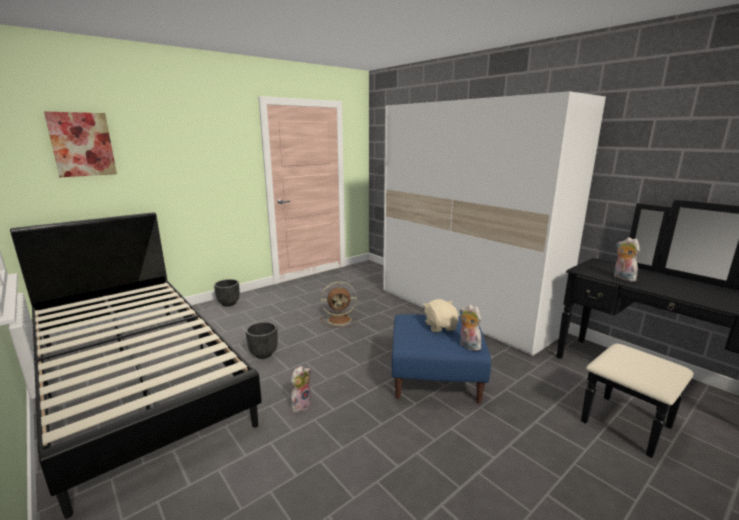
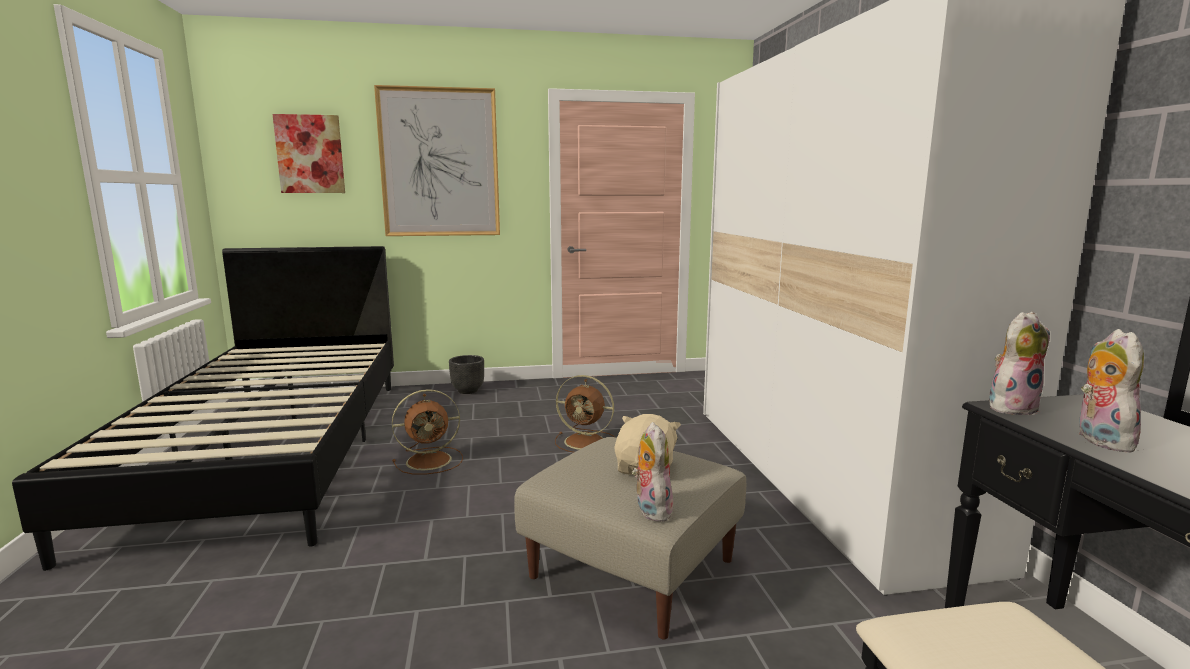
camera: 30 degrees right, 5 degrees down
(189, 148) = (440, 163): none -> picture
(263, 354) = (431, 460): black planter -> brown fan
(300, 404) = (393, 538): plush toy -> plush toy (1011, 407)
(434, 378) = (630, 568): blue ottoman -> beige ottoman

